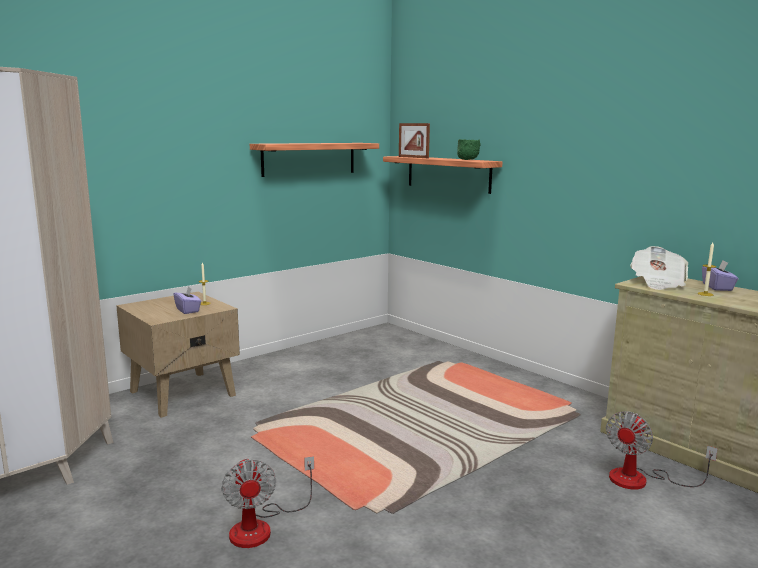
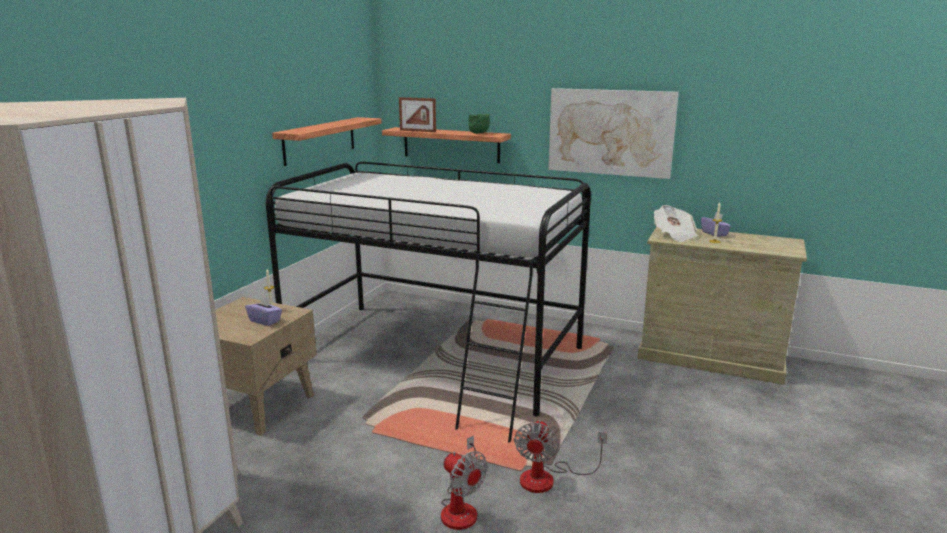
camera: 25 degrees left, 5 degrees up
(377, 385) = (436, 355): none -> black bed
(603, 158) = (610, 132): none -> picture
(641, 480) = (691, 390): fan -> fan (548, 478)

